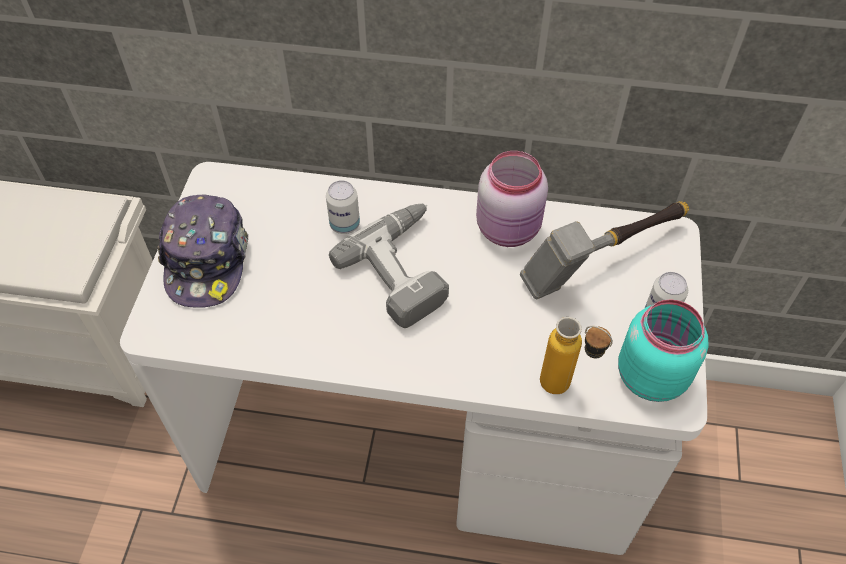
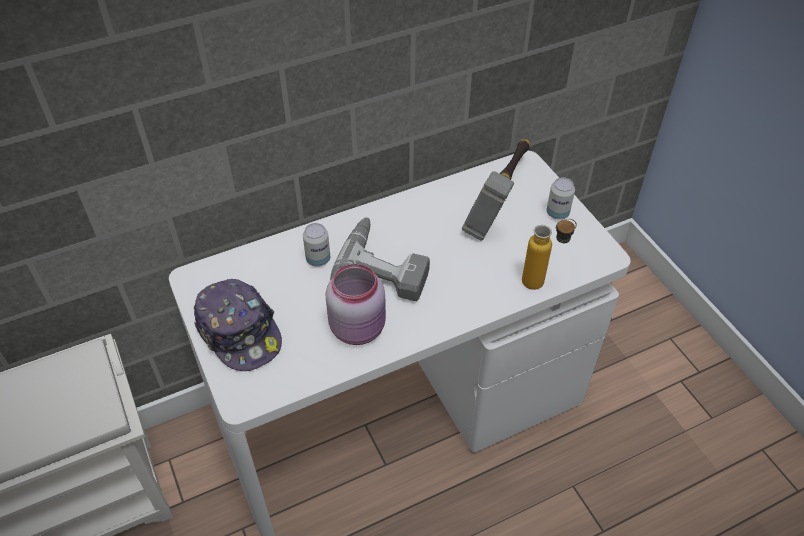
camera: 35 degrees left, 5 degrees down
(510, 229) = (428, 208): pink jar -> pink jar (359, 327)
(649, 374) = (580, 248): turquoise jar -> none

